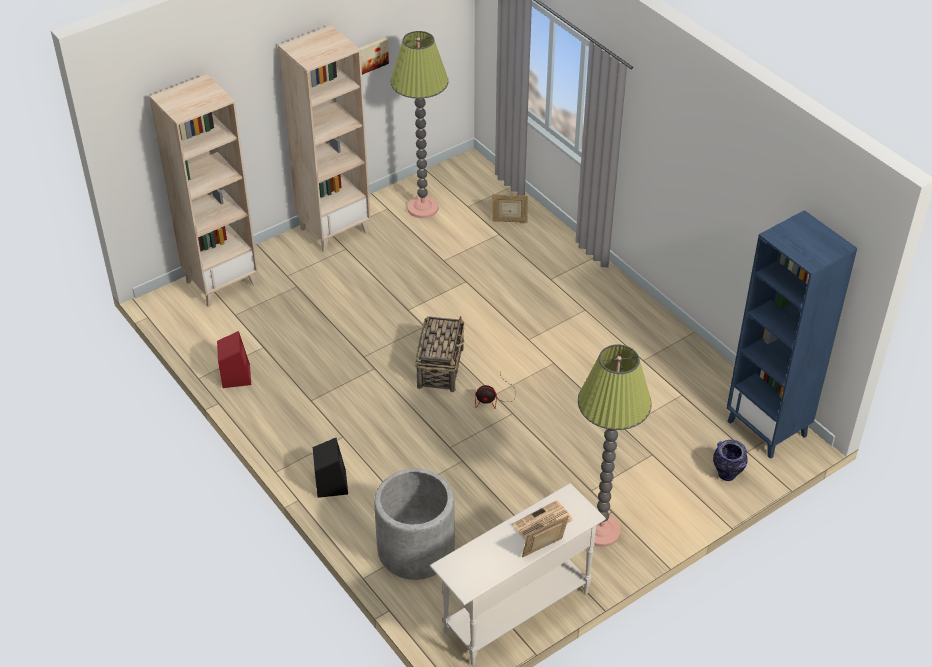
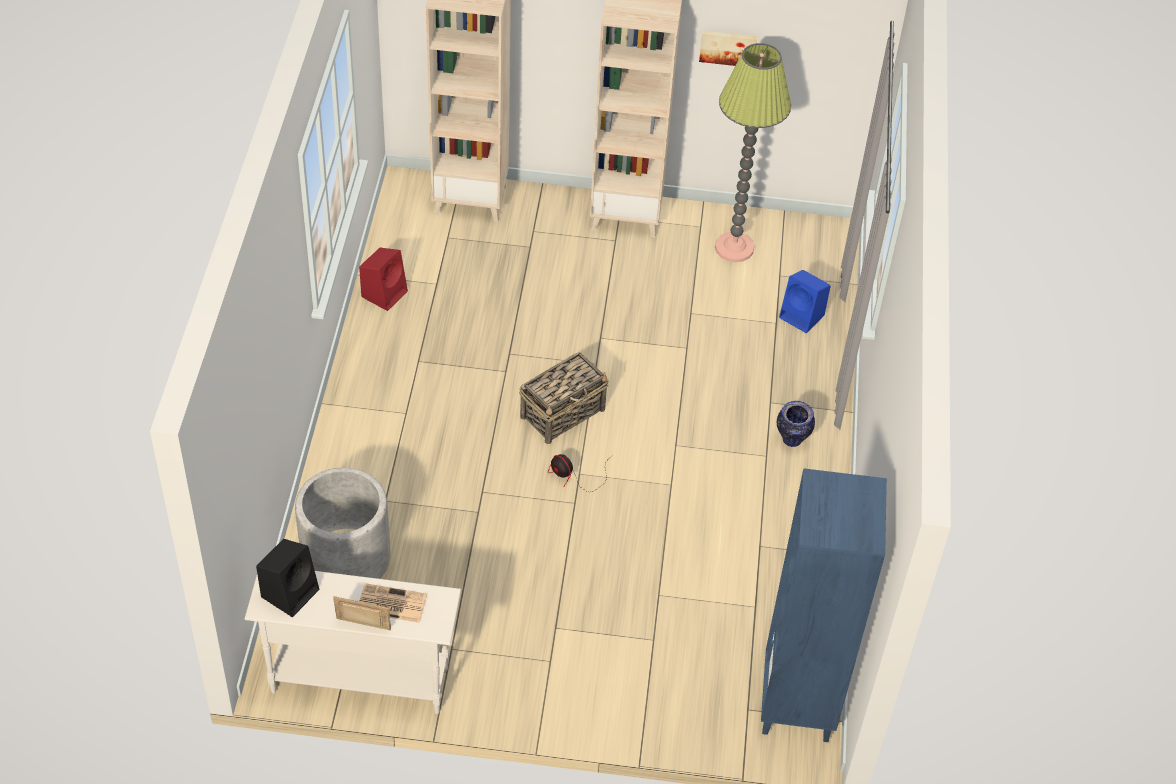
camera: 40 degrees right, 5 degrees up
(331, 483) = (348, 446): black speaker -> black speaker (290, 592)
(509, 220) = (803, 316): picture frame -> blue speaker
(601, 531) = (518, 670): floor lamp -> none
(727, 475) = (699, 715): vase -> vase (792, 440)

